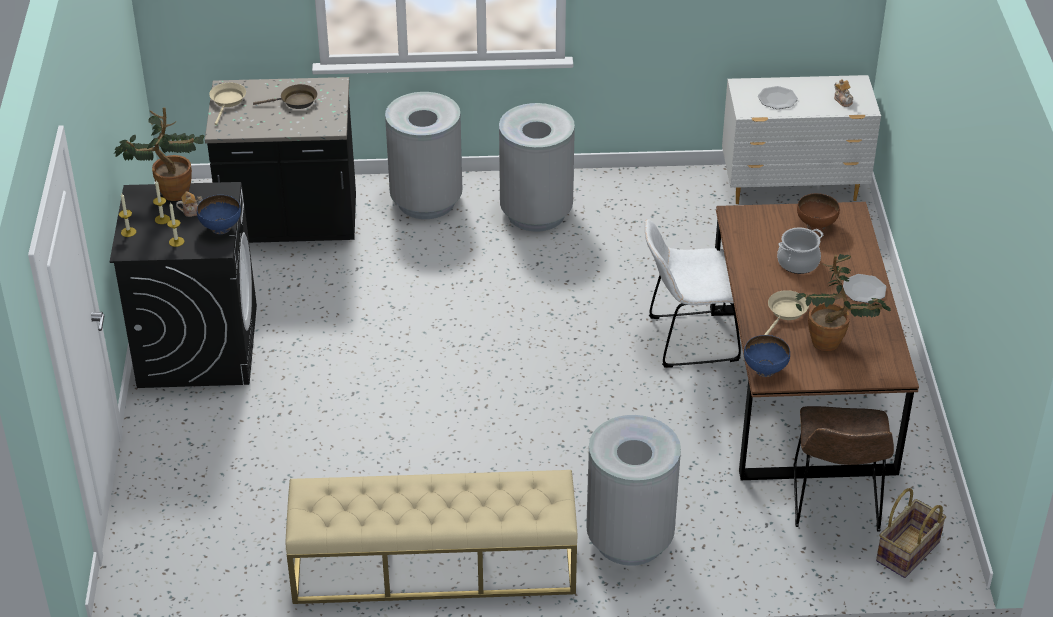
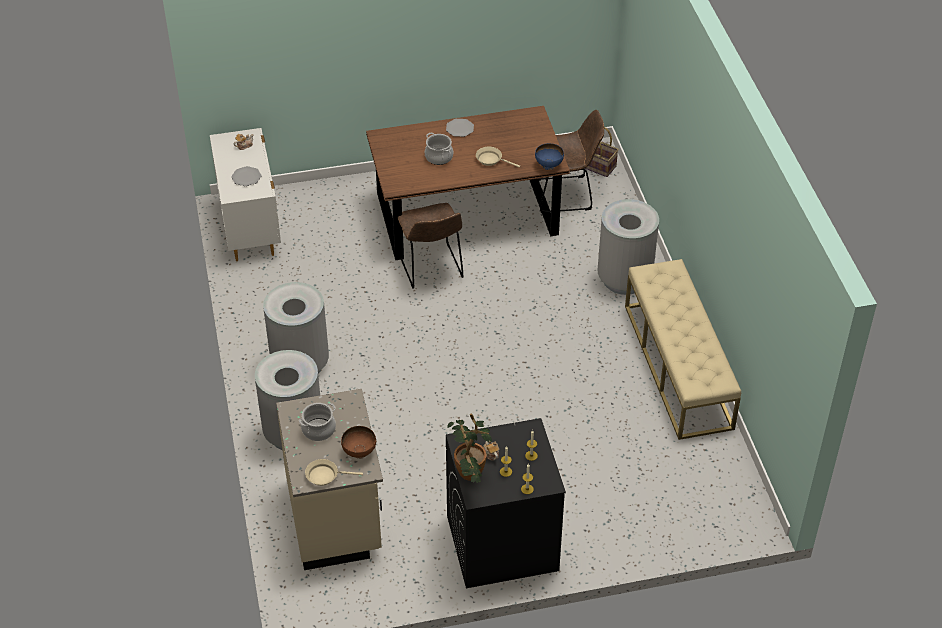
camera: 100 degrees left, 5 degrees up
(220, 228) = (508, 432): blue bowl -> none
(290, 223) = (336, 517): black counter -> beige counter
(295, 101) = (318, 429): brown frying pan -> cooking pot
(687, 339) = (431, 268): white chair -> brown chair
(816, 226) = (398, 151): brown bowl -> brown bowl (359, 452)
(833, 344) = (516, 139): potted plant -> none

